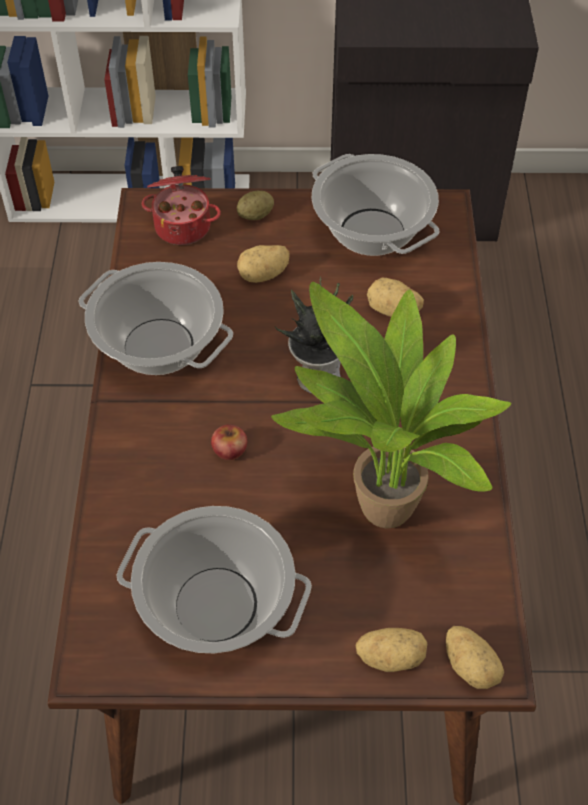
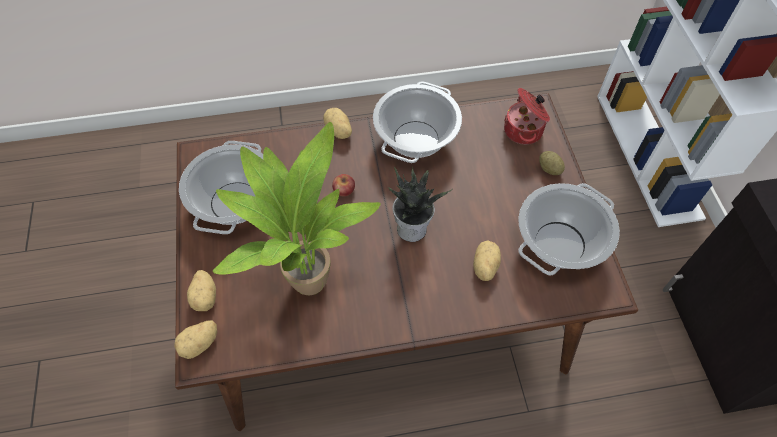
camera: 80 degrees right, 5 degrees up
(264, 275) = (494, 183): potato -> potato (338, 131)

